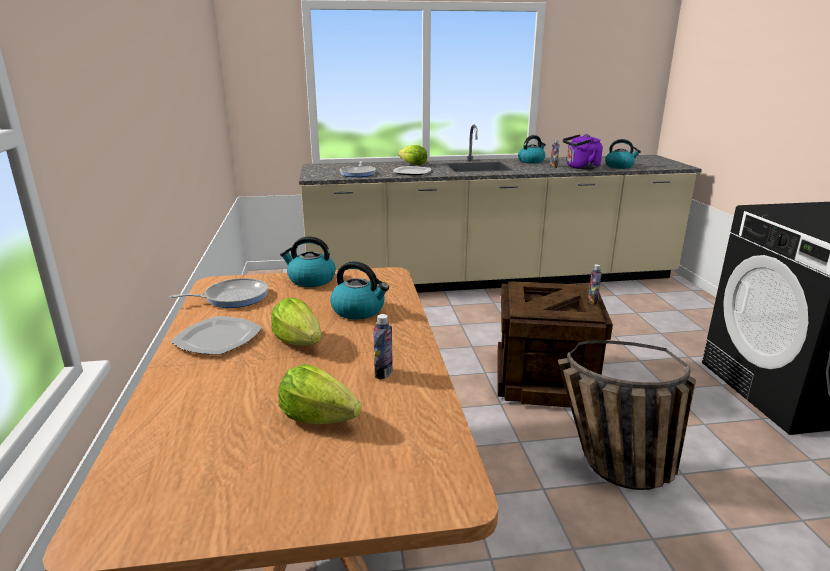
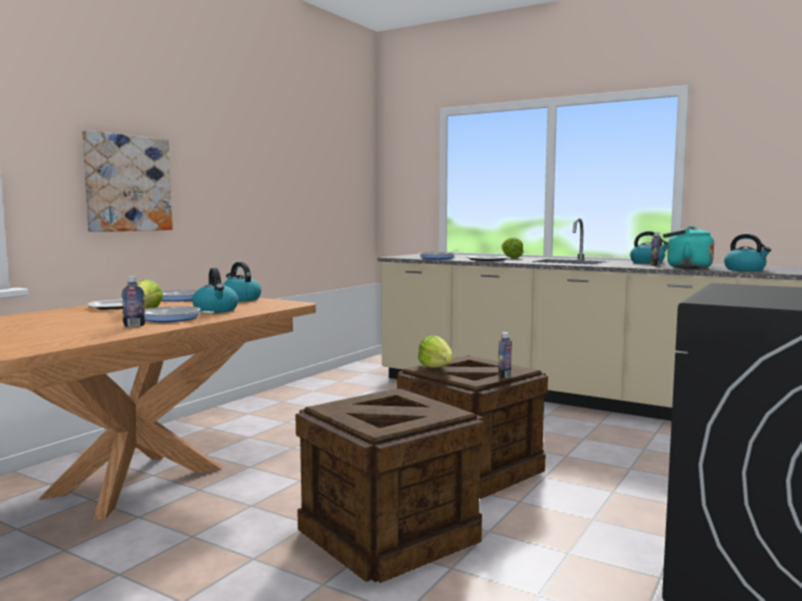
camera: 40 degrees right, 15 degrees down
(121, 150) = (127, 183): none -> picture
(318, 417) = (56, 328): lettuce -> lettuce (436, 368)
(372, 343) = (173, 318): none -> frying pan
(580, 167) = (685, 267): purple kettle -> turquoise kettle
(610, 469) = (391, 537): basket -> crate

